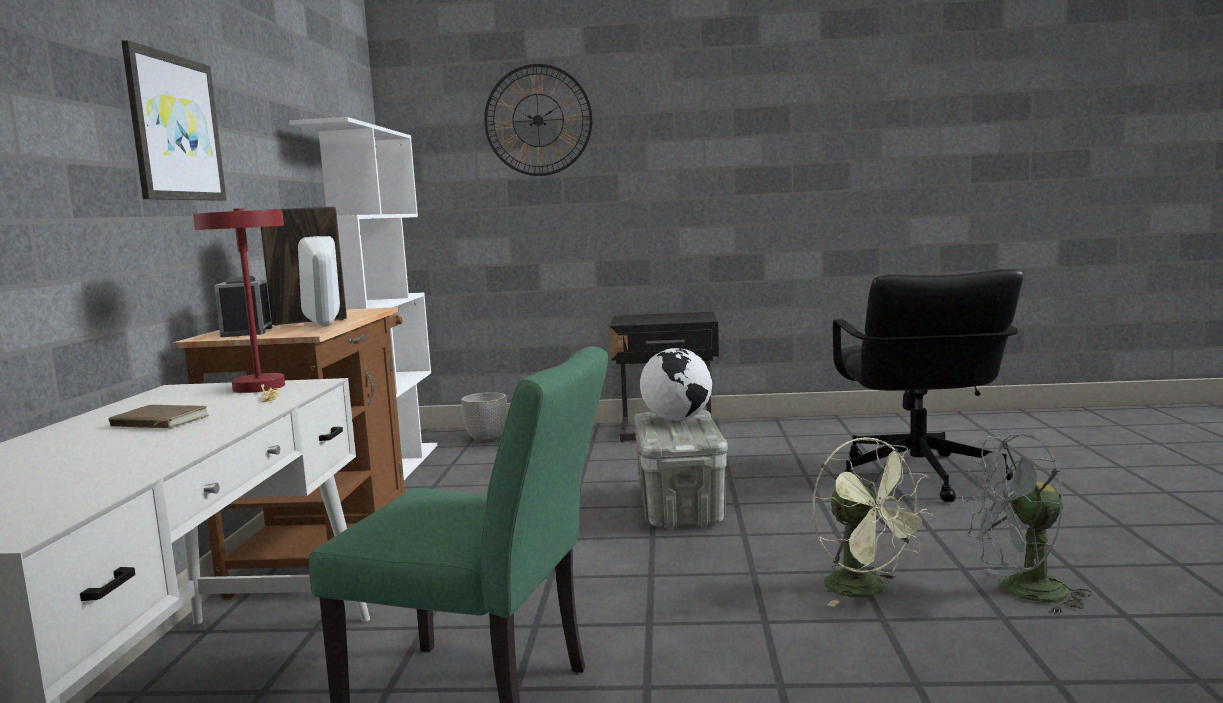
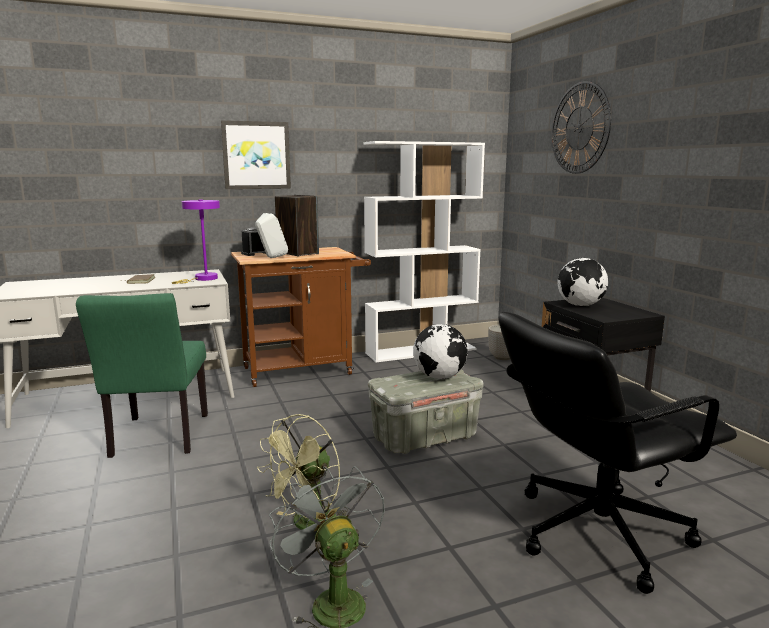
camera: 65 degrees right, 5 degrees up
(261, 389) = (203, 279): red table lamp -> purple table lamp
(645, 320) = (580, 305): none -> globe

